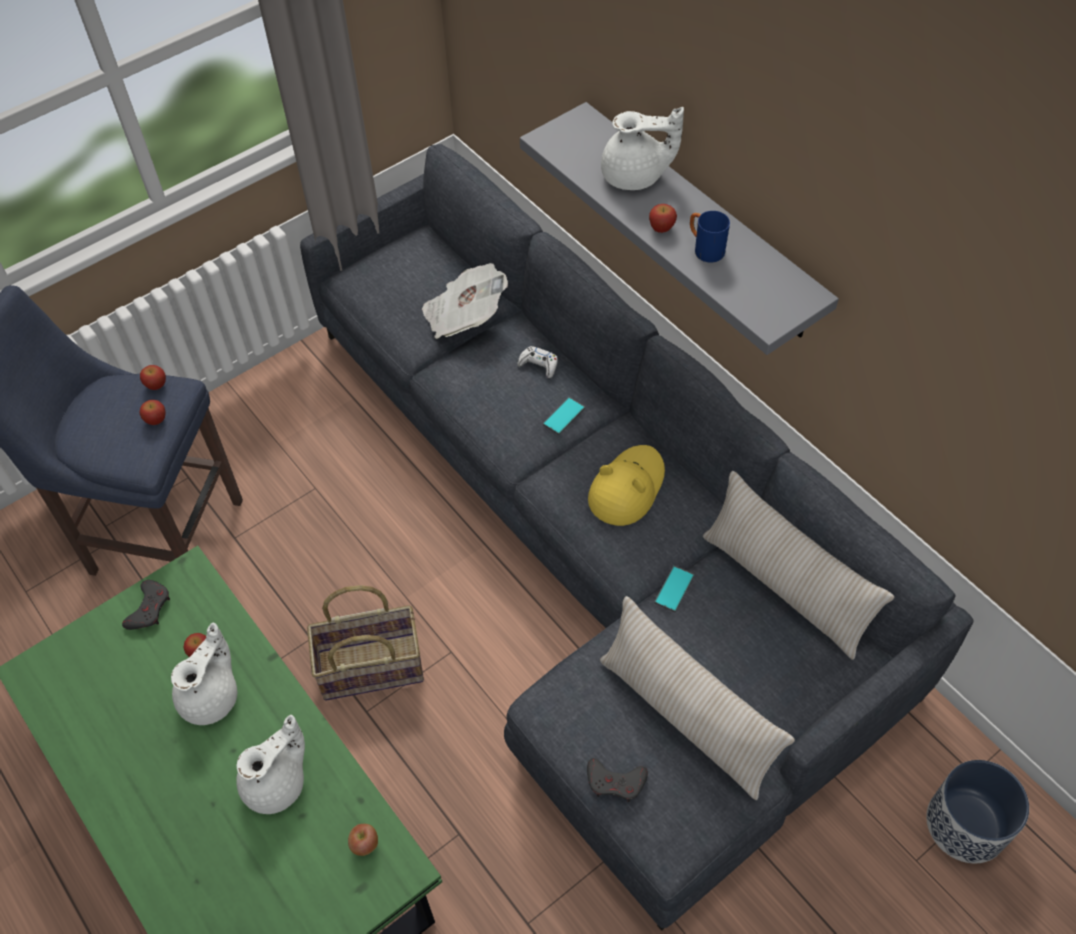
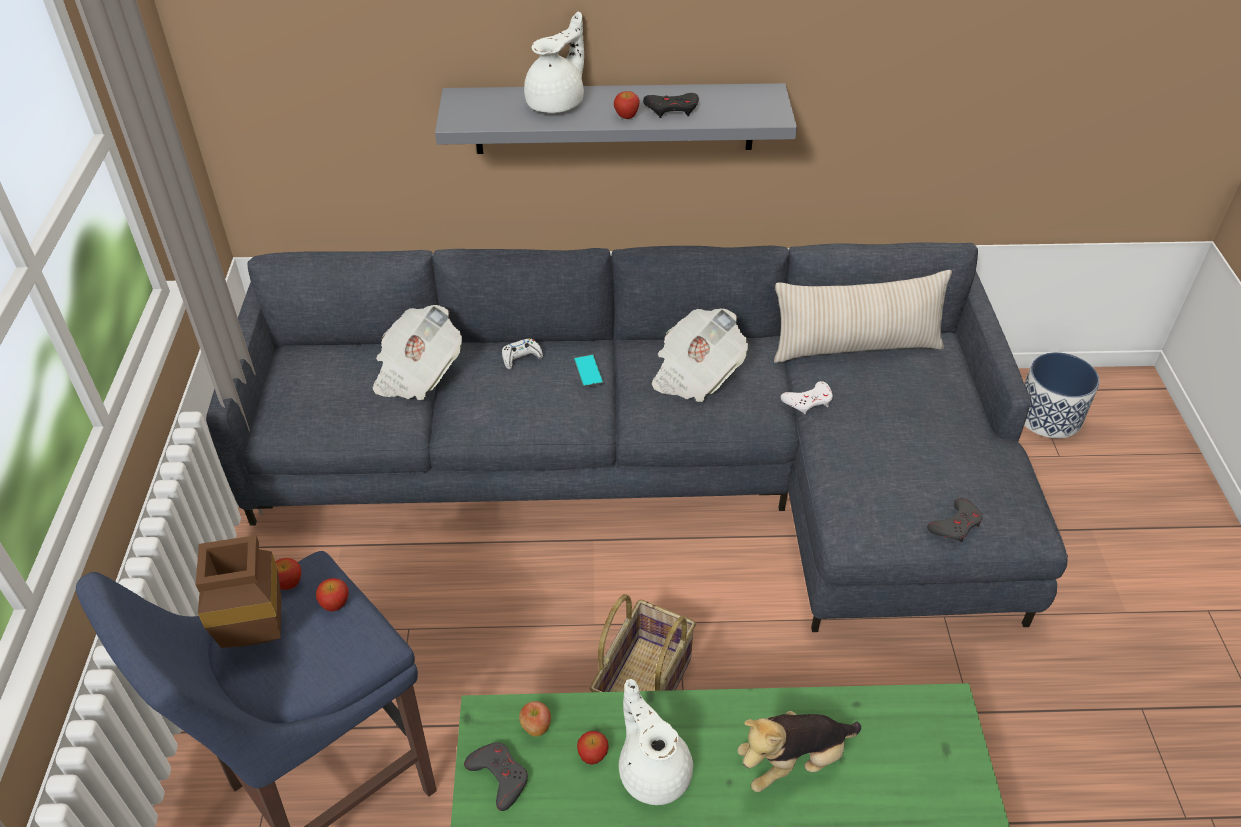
camera: 55 degrees left, 10 degrees down
(110, 399) = (261, 631): none -> brown vase
(277, 783) = (793, 761): white teapot -> plush toy
(365, 844) = (904, 723): apple -> apple (535, 727)
(626, 488) = (695, 374): yellow hat -> newspaper
(674, 589) = (808, 401): phone -> white game controller
(686, 717) = (927, 455): beige pillow -> none
(704, 249) = (672, 109): blue mug -> black game controller

